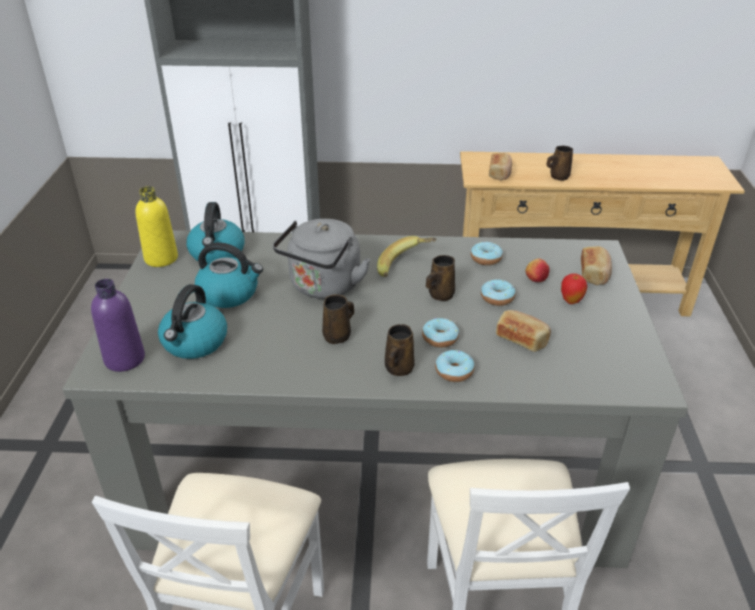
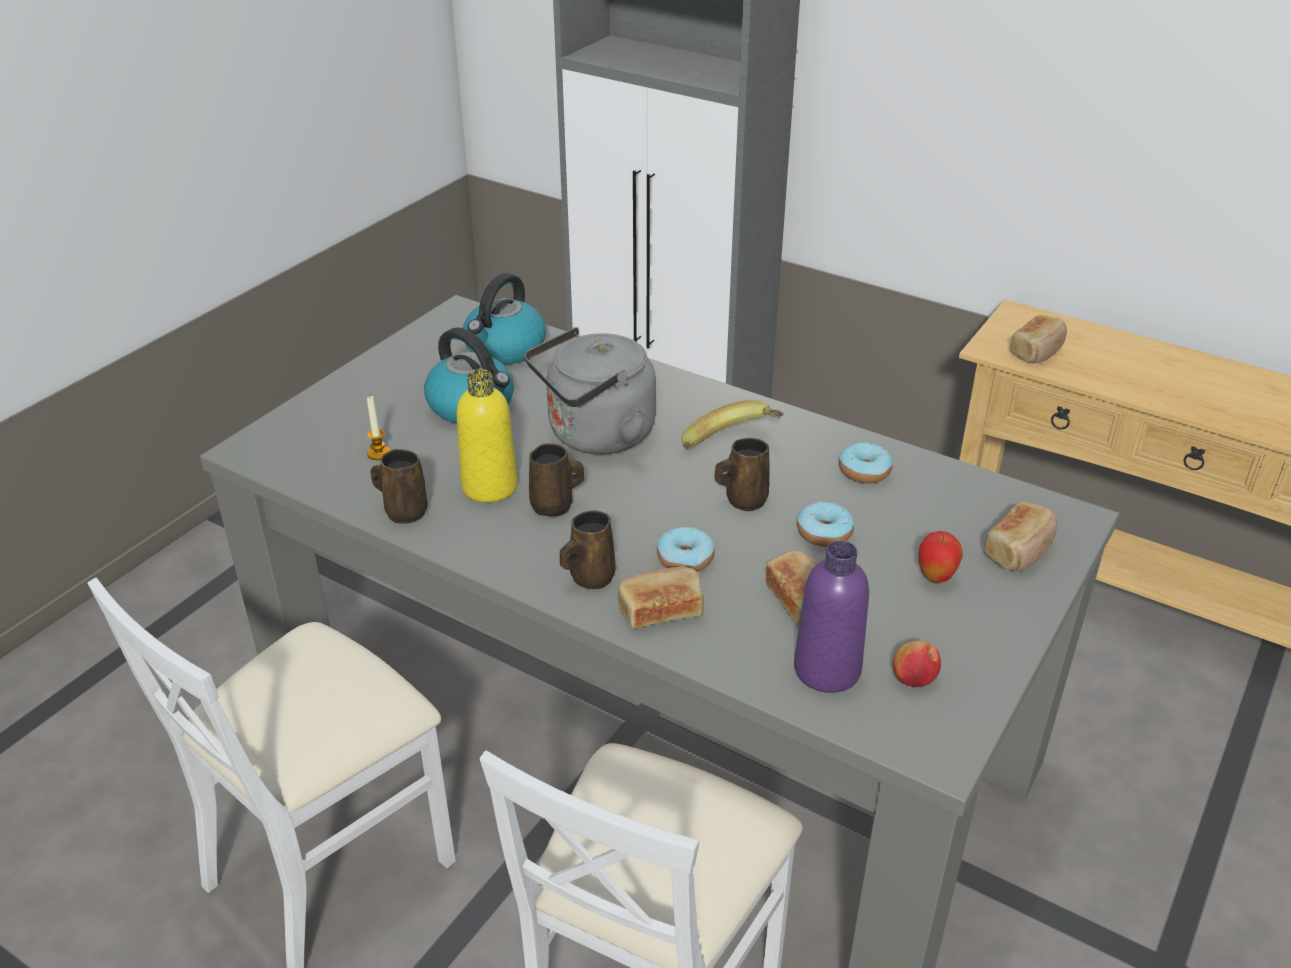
camera: 30 degrees right, 0 degrees up
(124, 359) = (288, 445): purple bottle -> purple bottle (827, 669)
(161, 258) = (434, 335): yellow bottle -> yellow bottle (490, 487)
(194, 343) = (379, 453): kettle -> candle
(454, 371) = (660, 610): donut -> bread
(536, 279) = (913, 526): apple -> apple (913, 677)
(558, 177) = (1136, 384): brown mug -> brown mug (404, 511)

